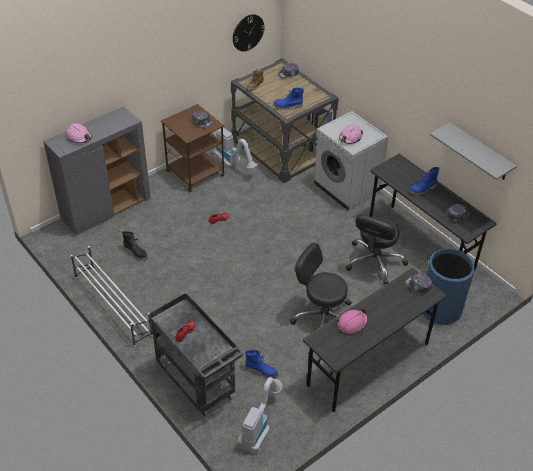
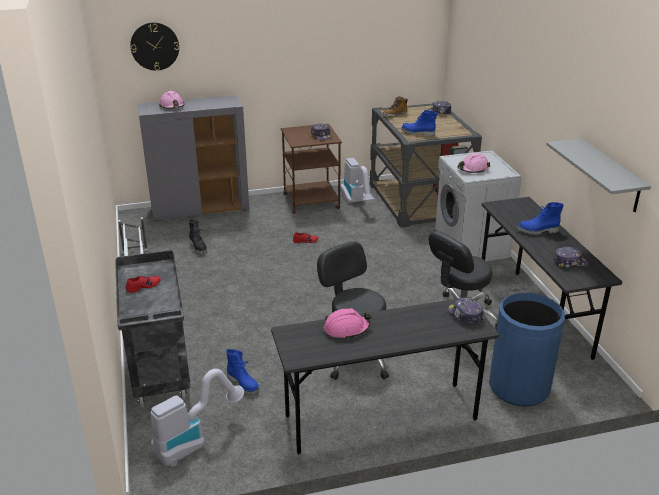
camera: 25 degrees right, 15 degrees down
(248, 32) = (400, 57): wall clock -> wall clock (154, 46)

